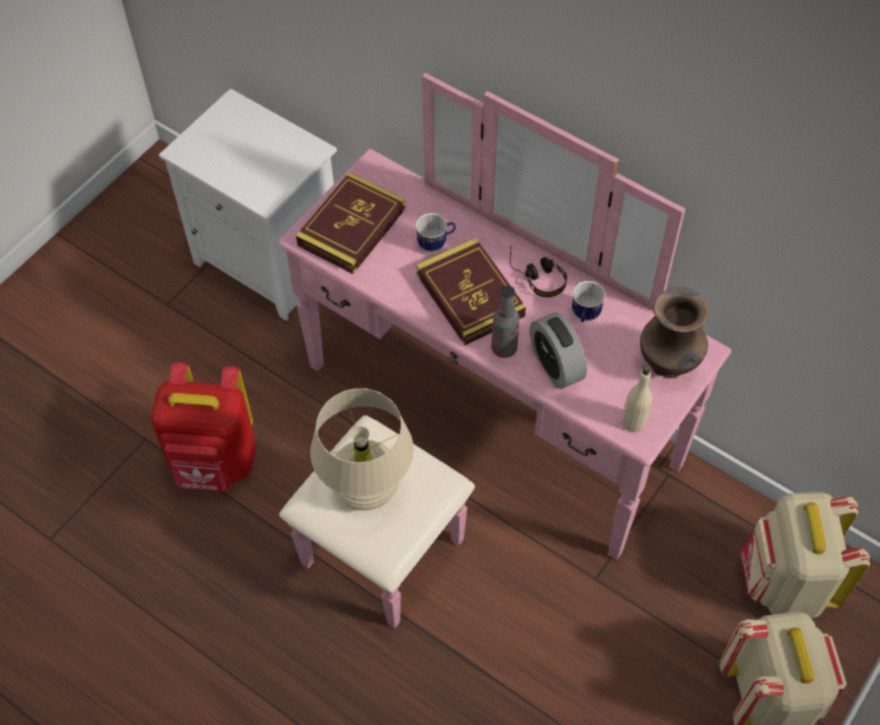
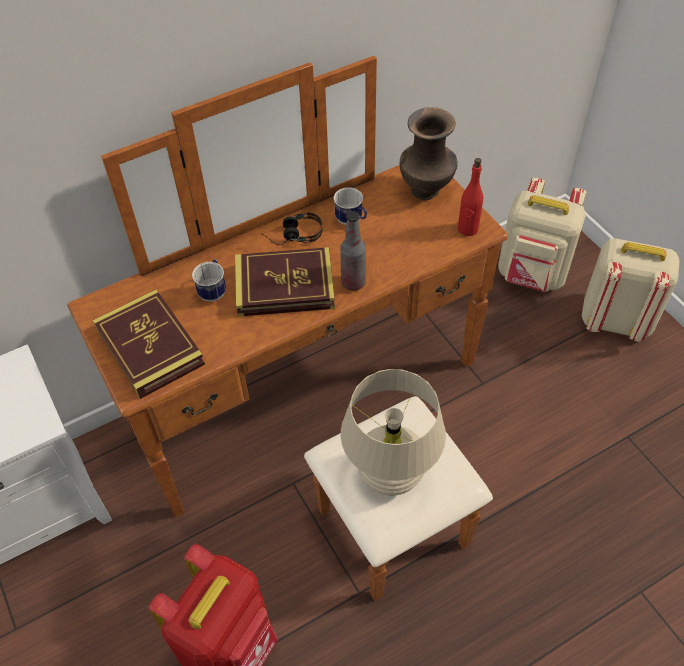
camera: 65 degrees left, 5 degrees down
(469, 446) = (325, 422): pink dresser -> brown dresser
(555, 365) = (389, 256): alarm clock -> none
(633, 422) = (467, 229): beige bottle -> red bottle

